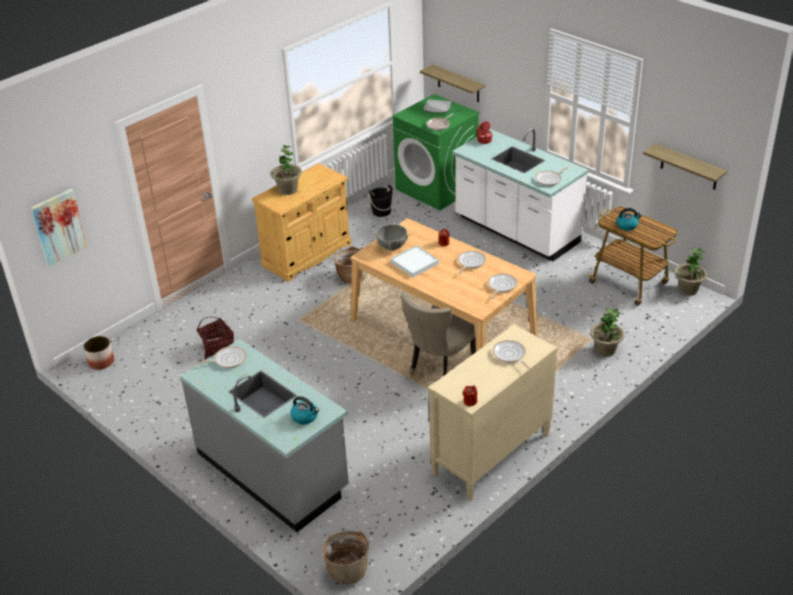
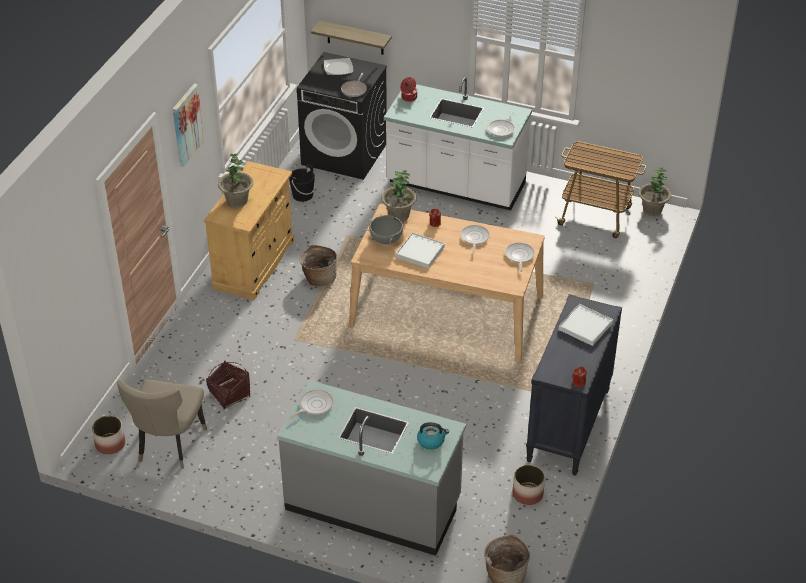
camera: 25 degrees left, 5 degrees up
(59, 227) = (61, 310): picture -> picture (186, 125)
(415, 503) = (528, 493): none -> planter
(437, 188) = (345, 154): green washing machine -> black washing machine
(439, 369) = (469, 354): beige chair -> beige chair (168, 446)
(491, 455) = (568, 426): beige dresser -> black dresser
(510, 355) = (585, 326): frying pan -> white tray
(605, 350) = (612, 292): potted plant -> potted plant (398, 215)
(627, 225) = (593, 161): kettle -> none
(689, 167) = (643, 92): shelf -> none

